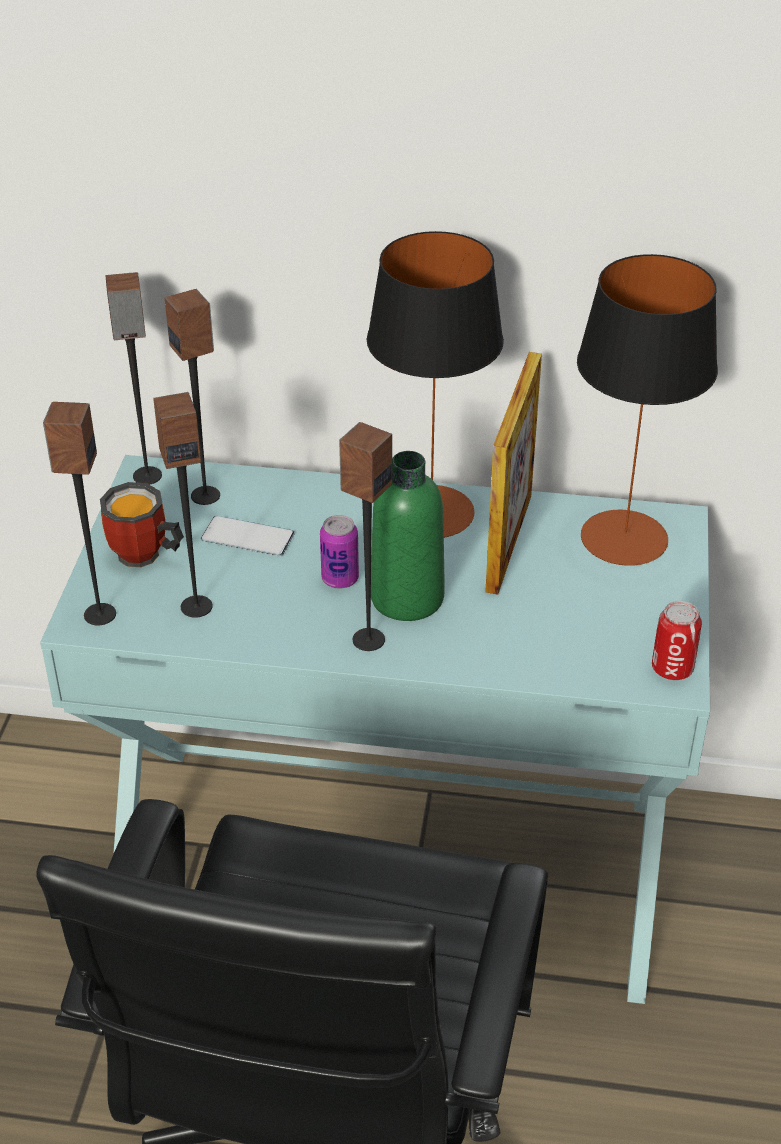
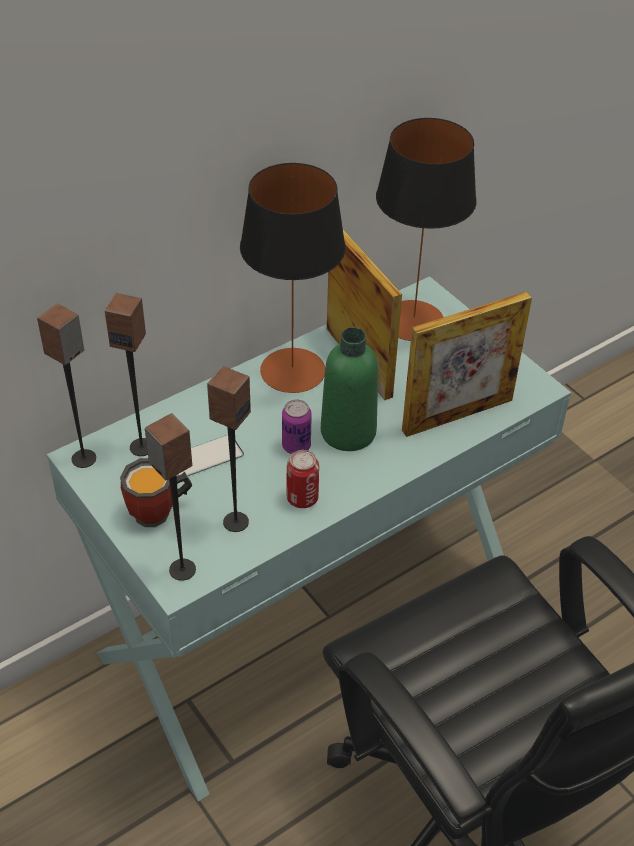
camera: 45 degrees left, 5 degrees up
(368, 639) = (360, 472): speaker -> none
(542, 652) = (457, 415): none -> picture frame
(672, 668) = (527, 381): can -> can (302, 498)

